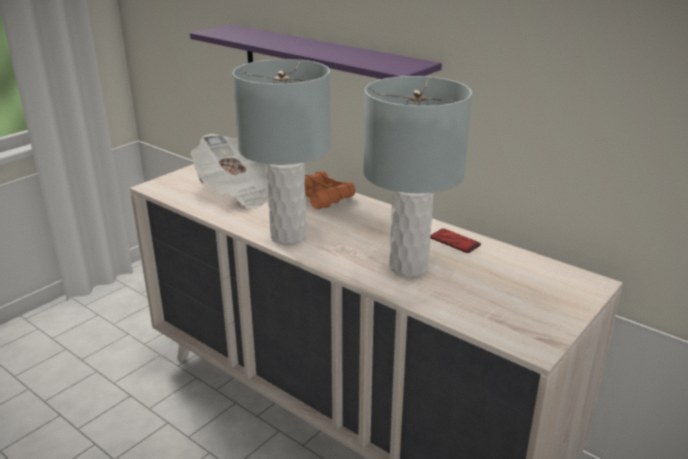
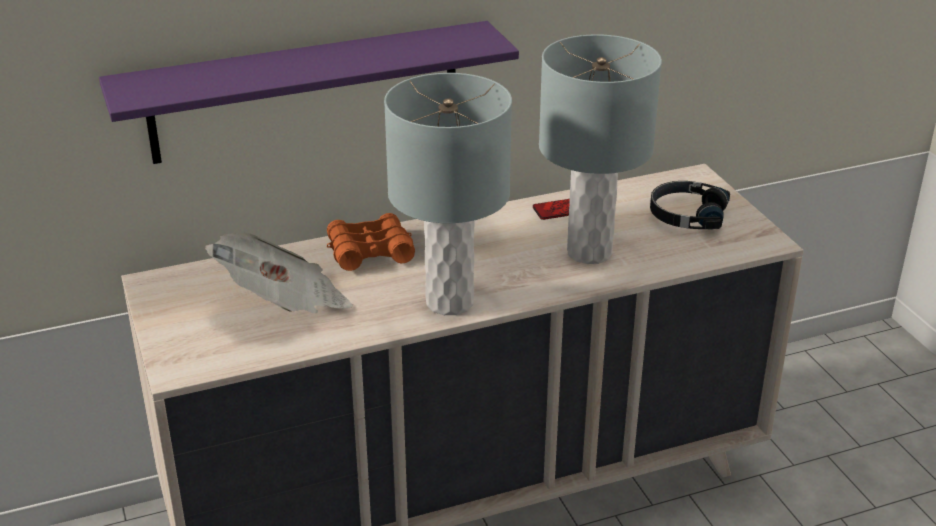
camera: 60 degrees left, 5 degrees up
(521, 294) = (686, 215): none -> black headphones

